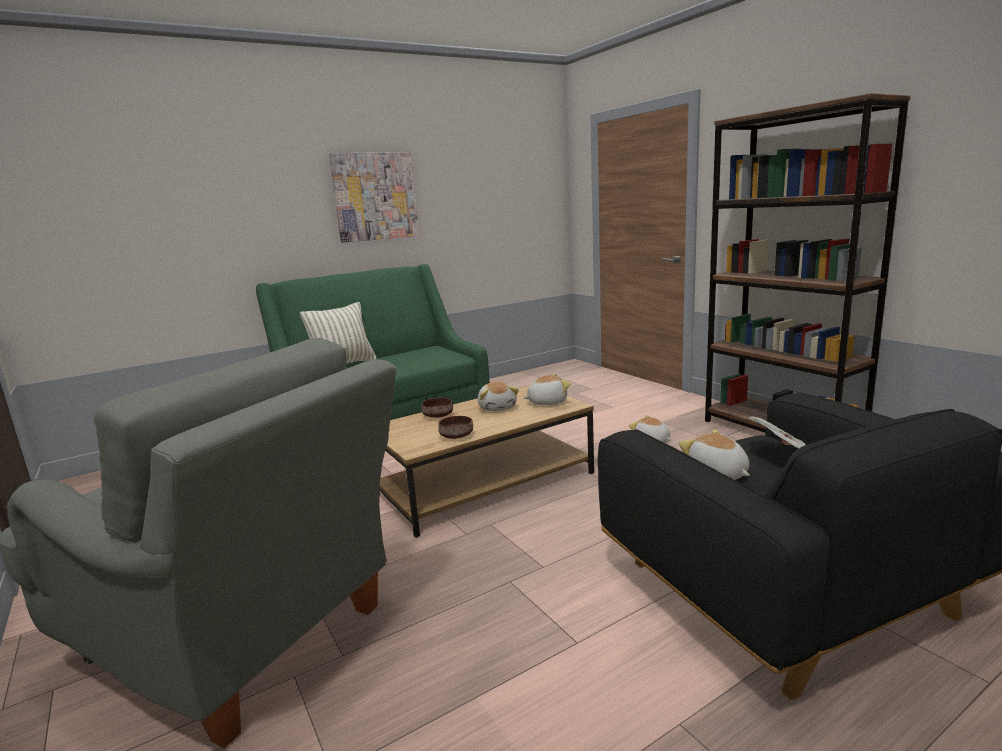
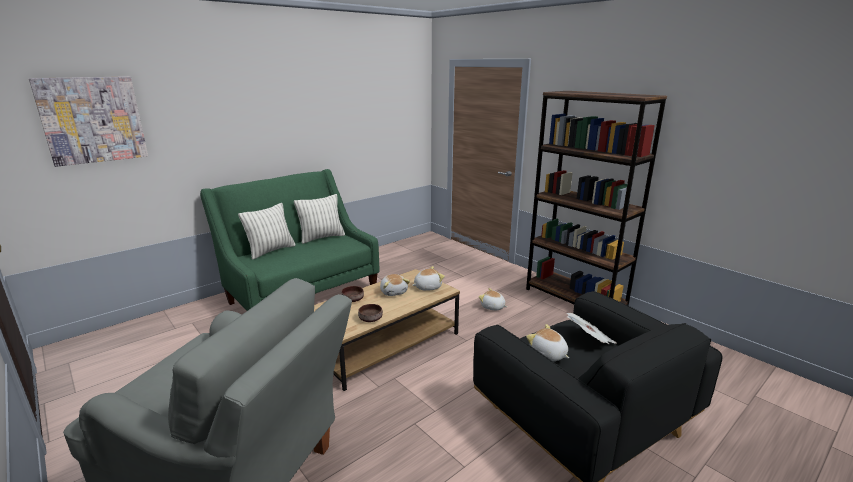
camera: 10 degrees left, 5 degrees up
(375, 196) = (291, 119): picture -> picture (93, 120)
(413, 351) = (321, 237): none -> pillow

